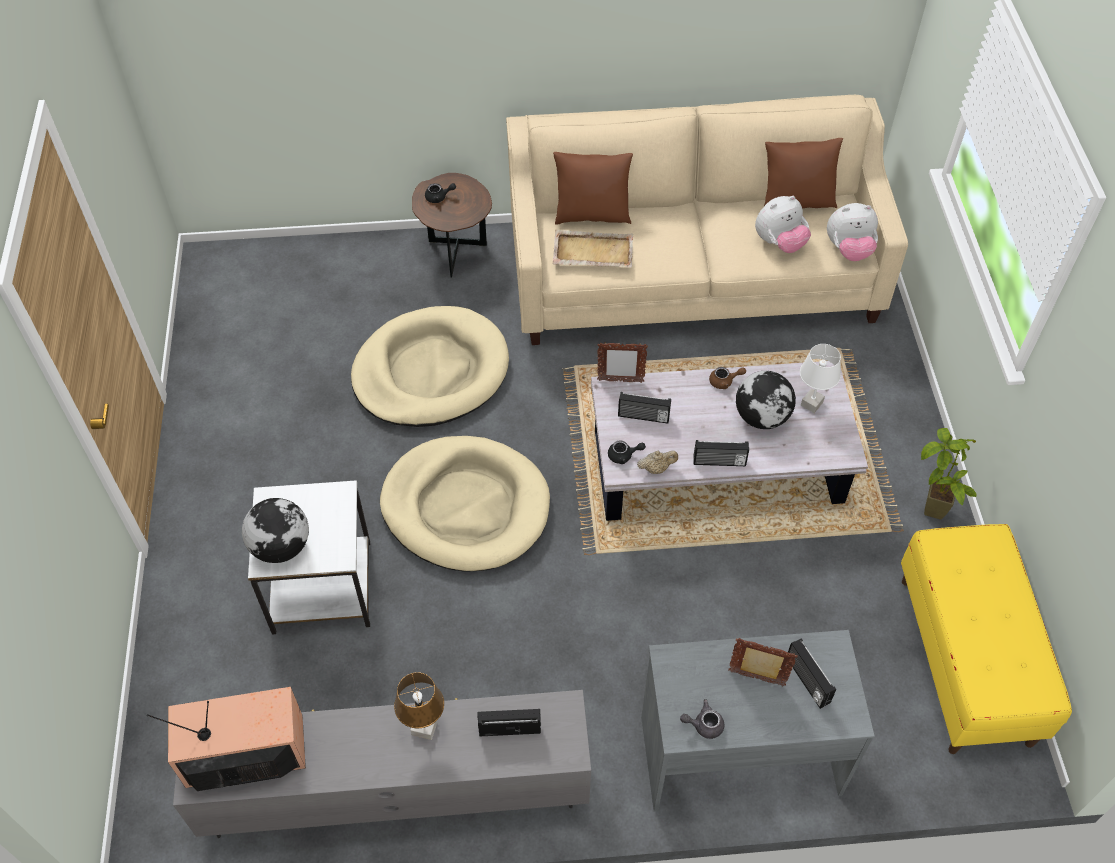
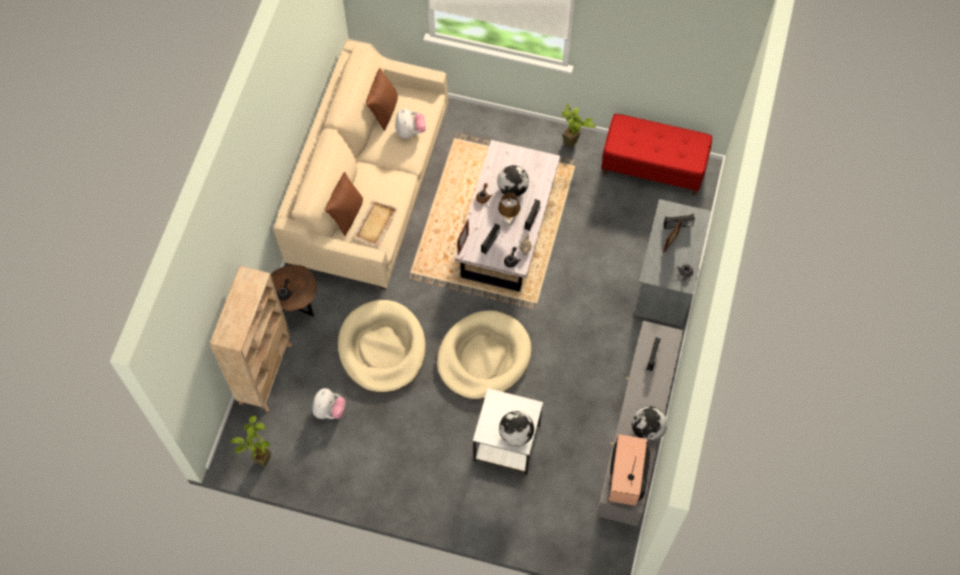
camera: 70 degrees left, 10 degrees up
(213, 288) = (259, 456): none -> potted plant
(343, 255) = (266, 373): none -> beige bookcase
(350, 763) = (647, 430): none -> globe
(424, 729) = (640, 393): brown table lamp -> brown table lamp (508, 221)
(811, 404) = (513, 163): white table lamp -> none
(848, 250) = (428, 101): plush toy -> plush toy (329, 410)
(965, 660) = (653, 167): yellow bench -> red bench

